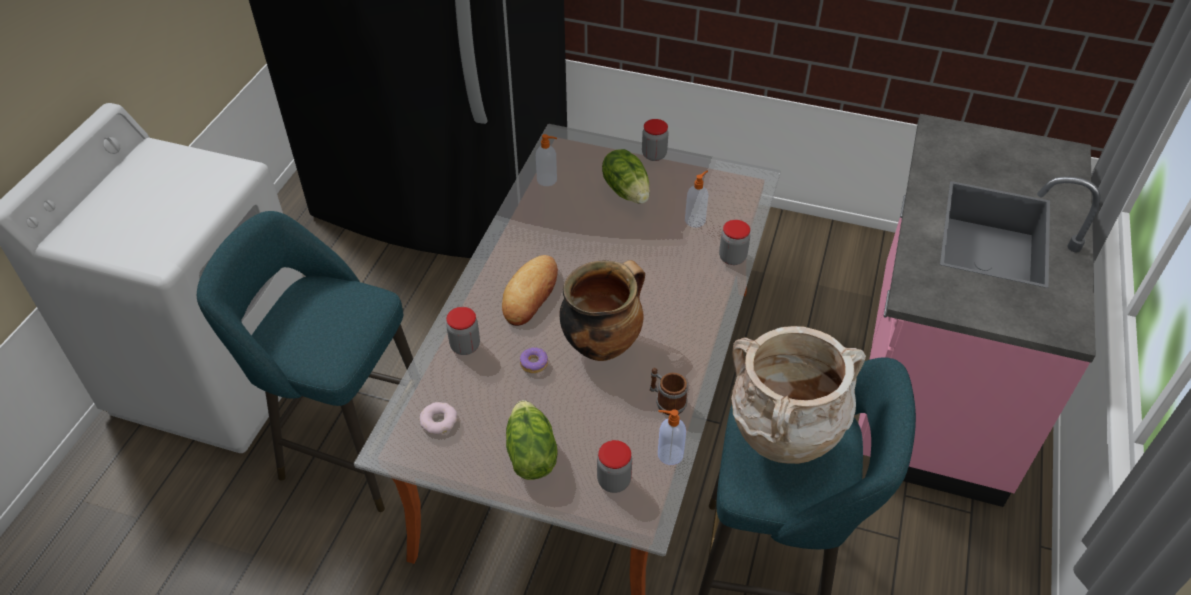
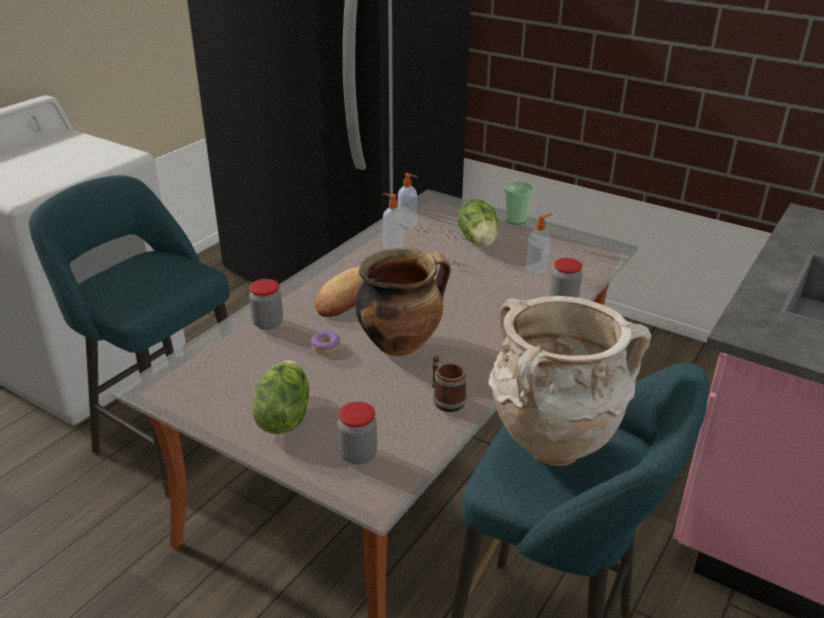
camera: 15 degrees right, 15 degrees down
(439, 420) = (210, 373): donut -> none
(654, 155) = (516, 220): jar -> cup
(669, 454) = (428, 443): soap dispenser -> soap dispenser (392, 246)

